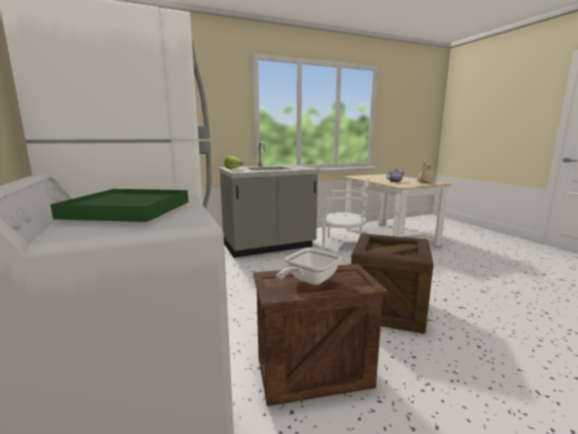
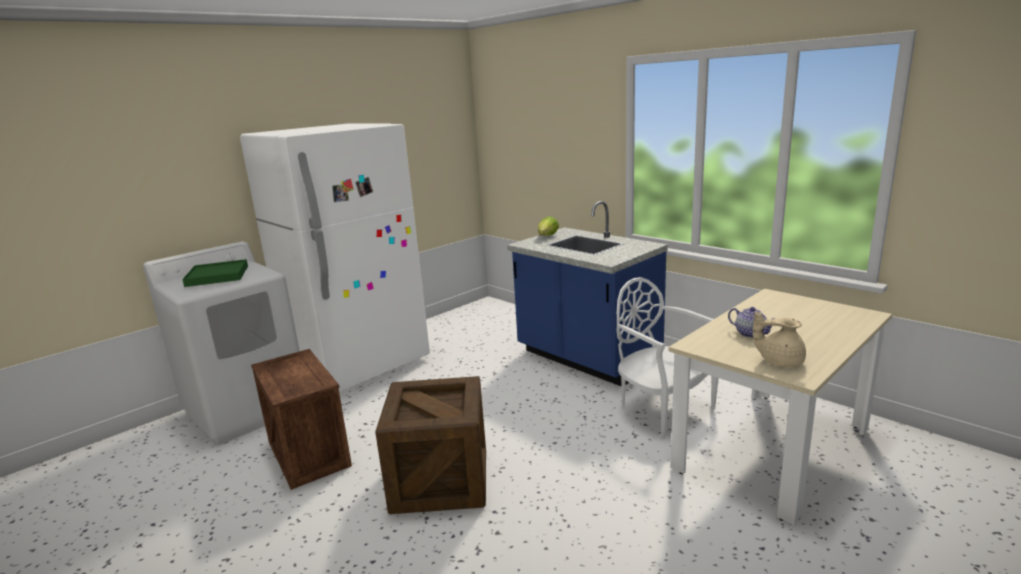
camera: 70 degrees right, 5 degrees up
(269, 246) = (587, 358): grey counter -> blue counter
(309, 281) = (291, 371): frying pan -> none
(343, 244) = (662, 409): white chair -> white chair turned 150 degrees clockwise

